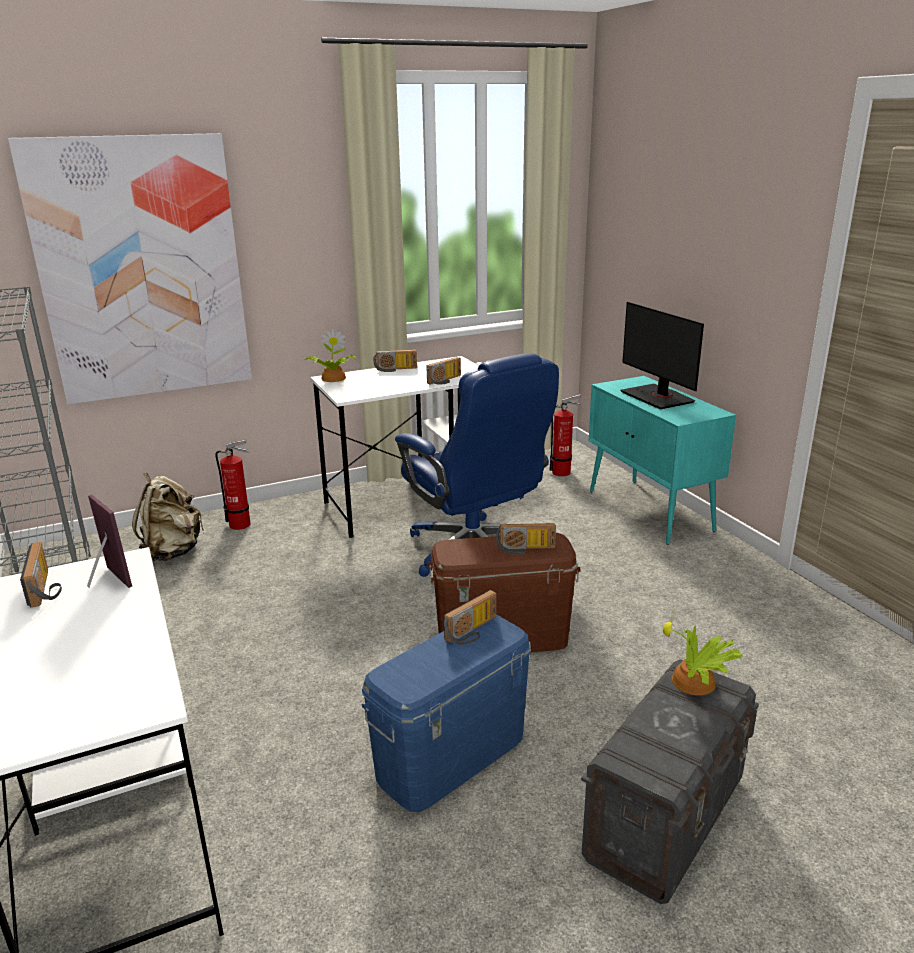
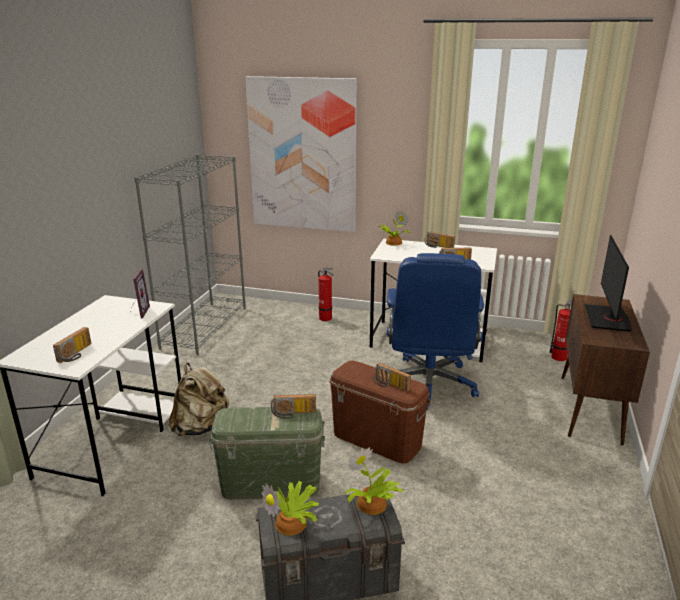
camera: 40 degrees right, 0 degrees up
(47, 588) = (118, 306): radio -> radio (76, 354)
(172, 552) = (279, 320): beige backpack -> beige backpack (201, 427)
(451, 755) = (271, 482): blue storage box -> green storage box
(650, 511) = (590, 409): turquoise cabinet -> brown cabinet
(657, 752) = (293, 523): none -> potted plant

